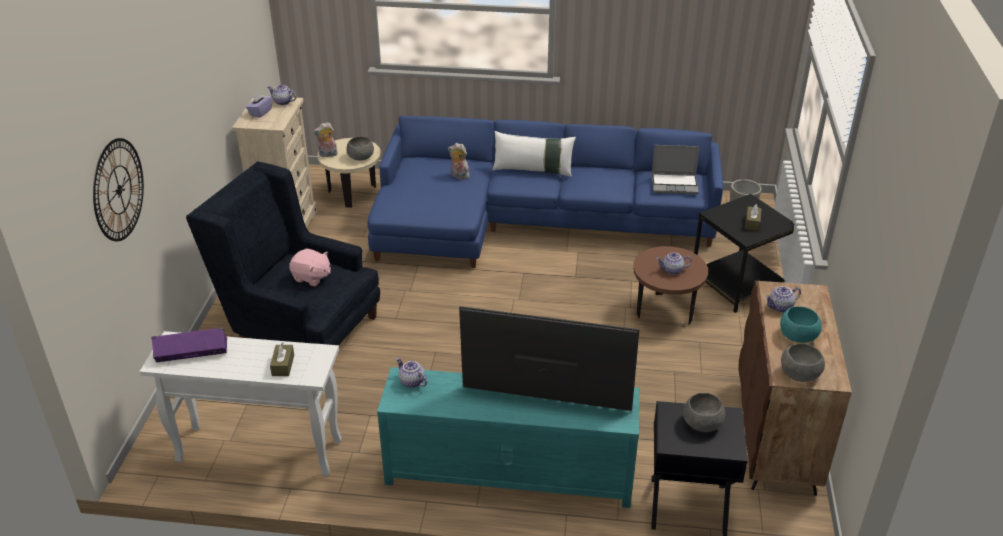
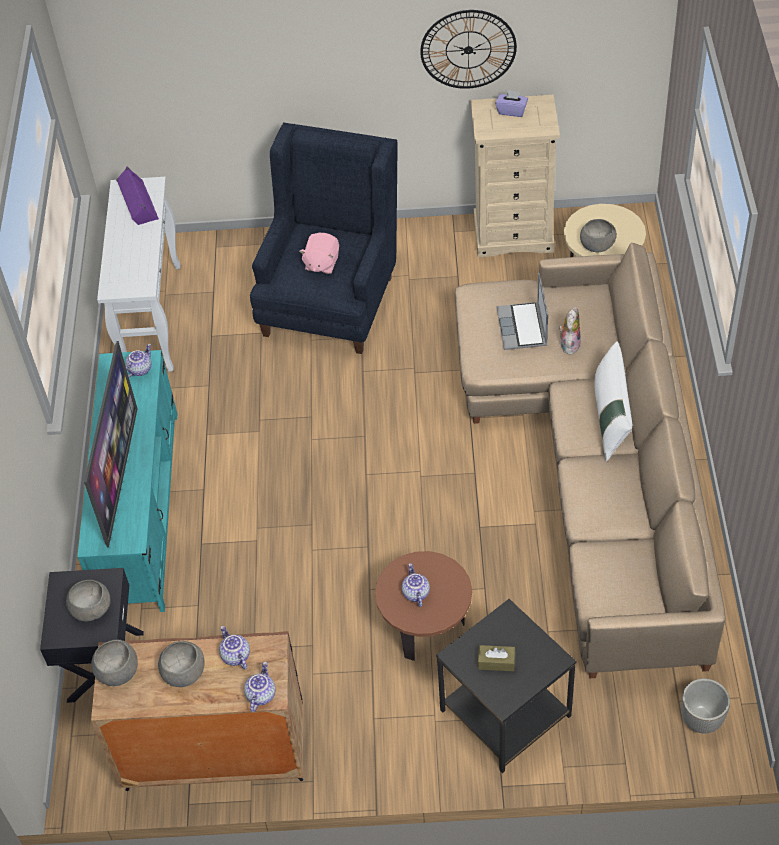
camera: 85 degrees right, 15 degrees up
(118, 190) = (206, 54): wall clock -> wall clock (468, 49)
(282, 102) = (541, 121): teapot -> teapot (260, 694)
(283, 365) = (124, 266): brown tissue box -> none
(327, 155) = (592, 214): plush toy -> none
(529, 220) = (594, 461): blue sofa -> beige sofa
(675, 184) = (618, 581): laptop -> laptop (523, 328)
(797, 335) = (183, 671): turquoise bowl -> grey bowl

